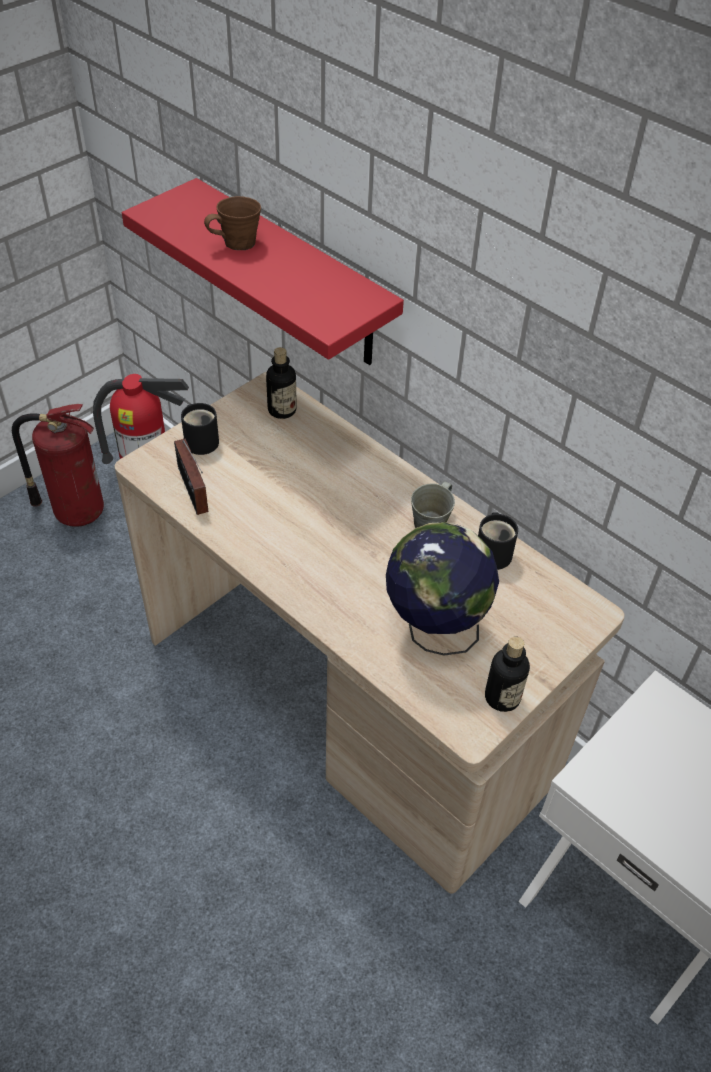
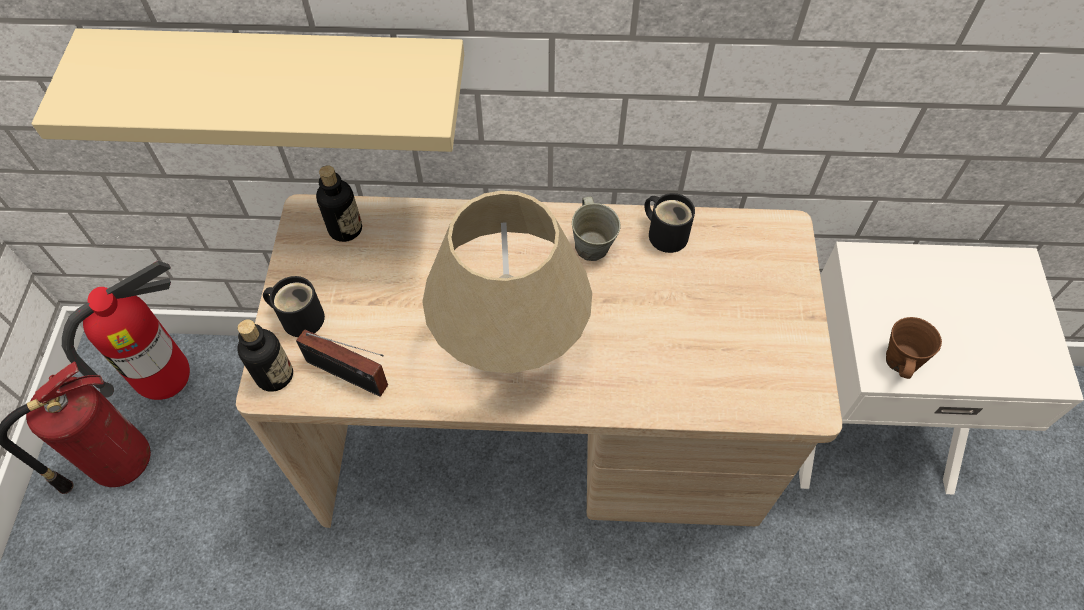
camera: 40 degrees left, 10 degrees up
(237, 243) = (219, 80): brown mug -> brown mug (900, 362)
(294, 276) = (284, 80): red shelf -> beige shelf
(304, 545) = (510, 349): none -> beige table lamp
(434, 629) = (694, 340): globe -> none
(502, 697) = (801, 357): bottle -> bottle (275, 375)

